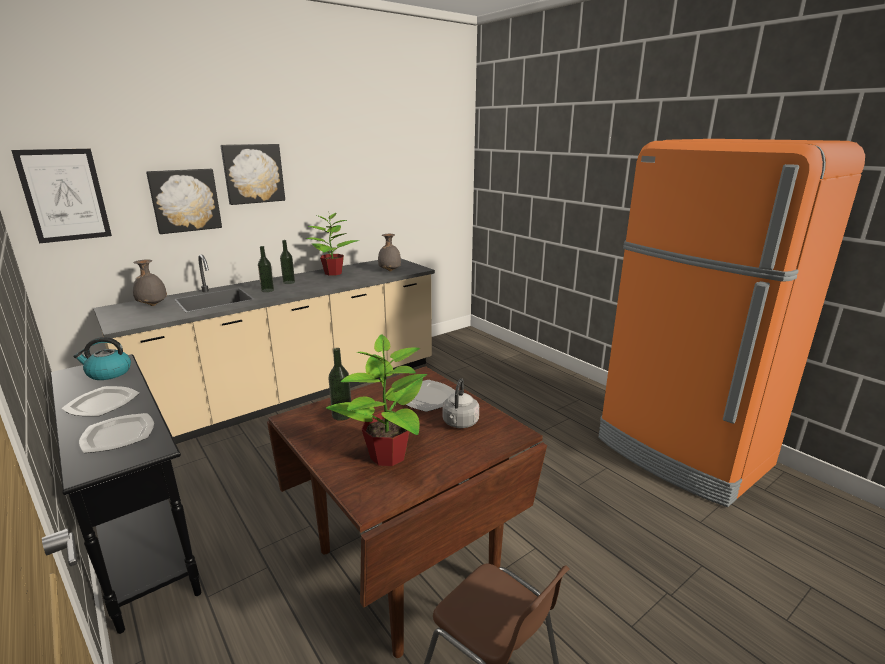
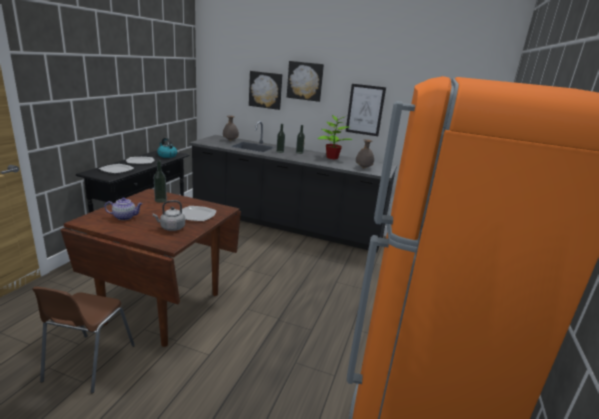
camera: 55 degrees right, 0 degrees up
(64, 195) = (217, 77): picture -> picture (365, 110)
(297, 394) = (285, 225): beige counter -> black counter
(387, 456) = (125, 217): potted plant -> teapot

